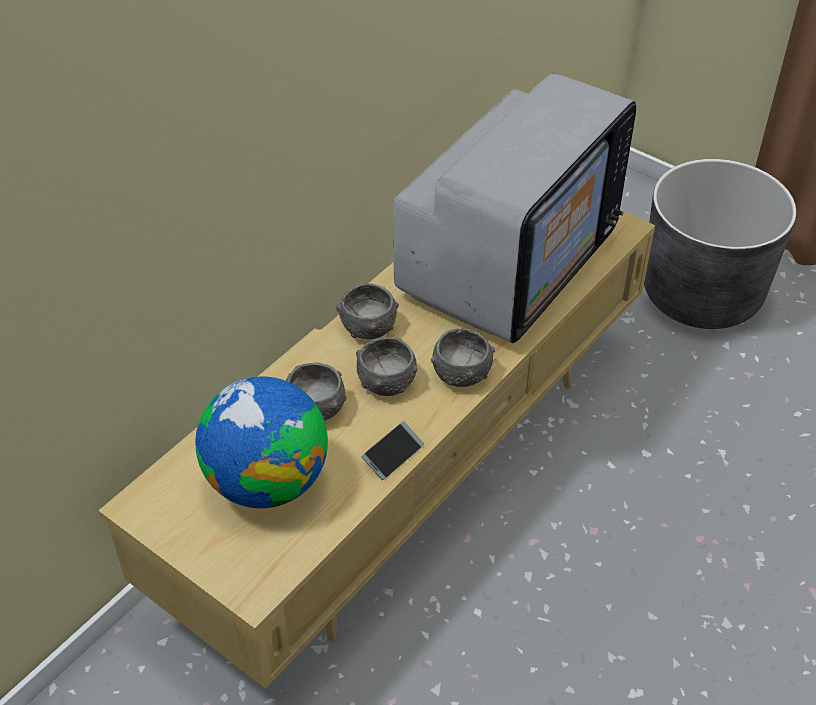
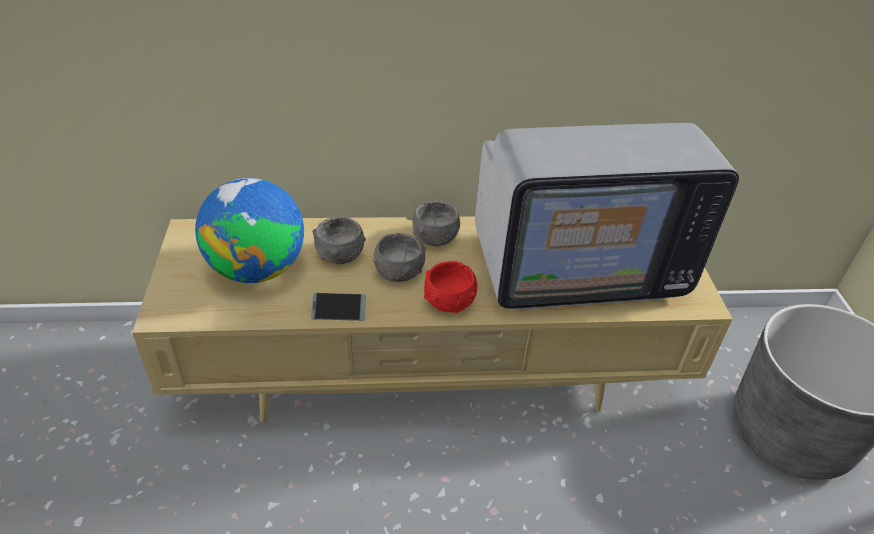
camera: 45 degrees right, 5 degrees down
(461, 373) = (449, 301): grey bowl -> red bowl

